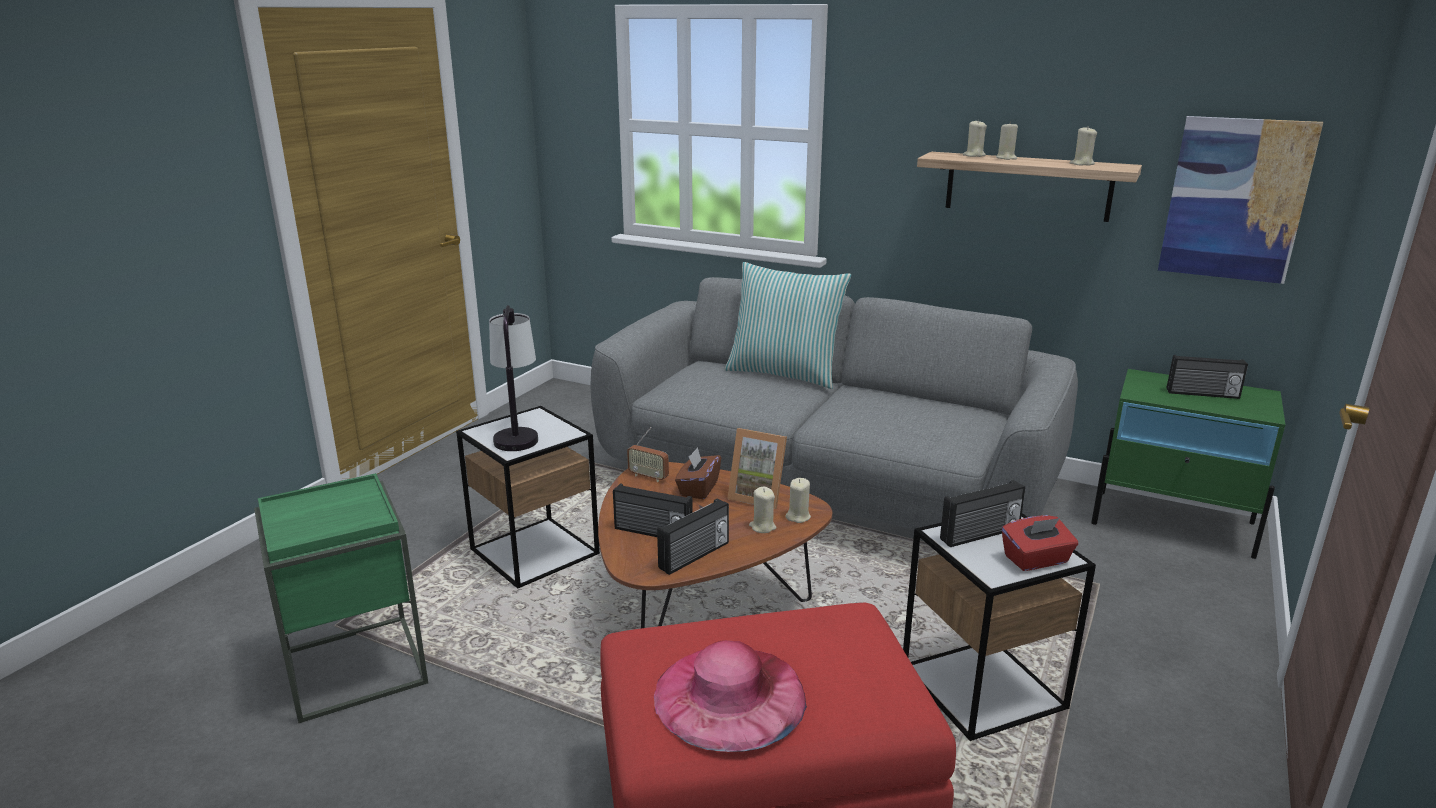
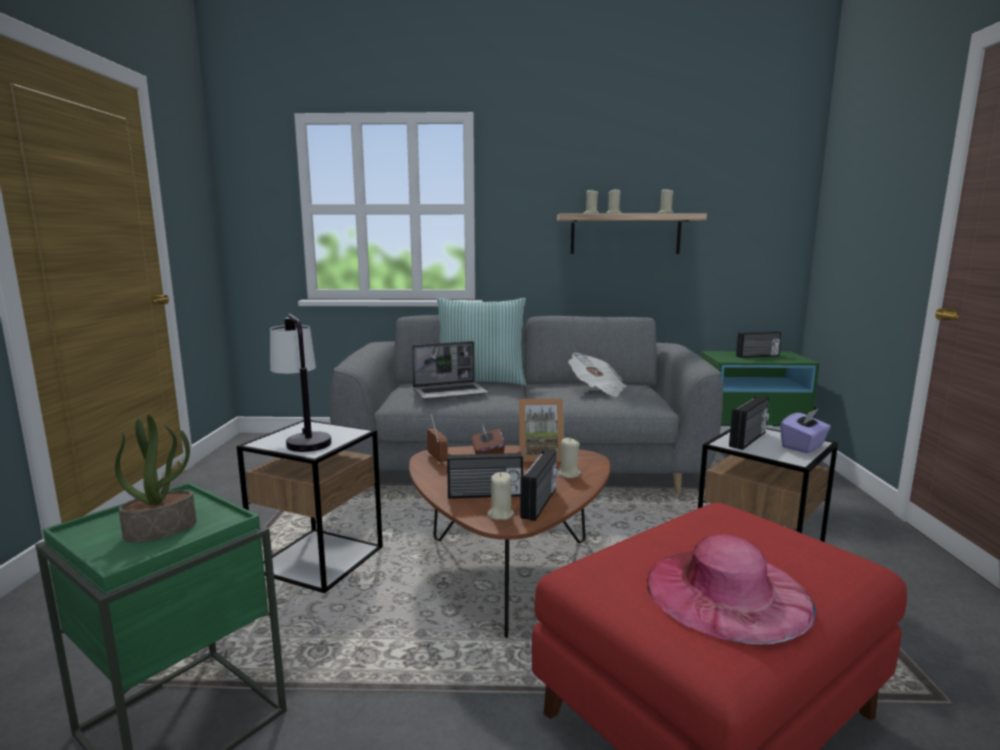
camera: 25 degrees left, 10 degrees down
(329, 517) = (161, 529): none -> potted plant
(648, 477) = (436, 459): radio -> radio turned 120 degrees counterclockwise
(727, 388) = (450, 392): none -> laptop
(798, 517) = (586, 463): beige candle -> beige candle (500, 514)
(908, 414) = (597, 390): none -> newspaper
(1036, 560) = (803, 446): red tissue box -> purple tissue box
(1235, 199) = (752, 232): picture -> none

